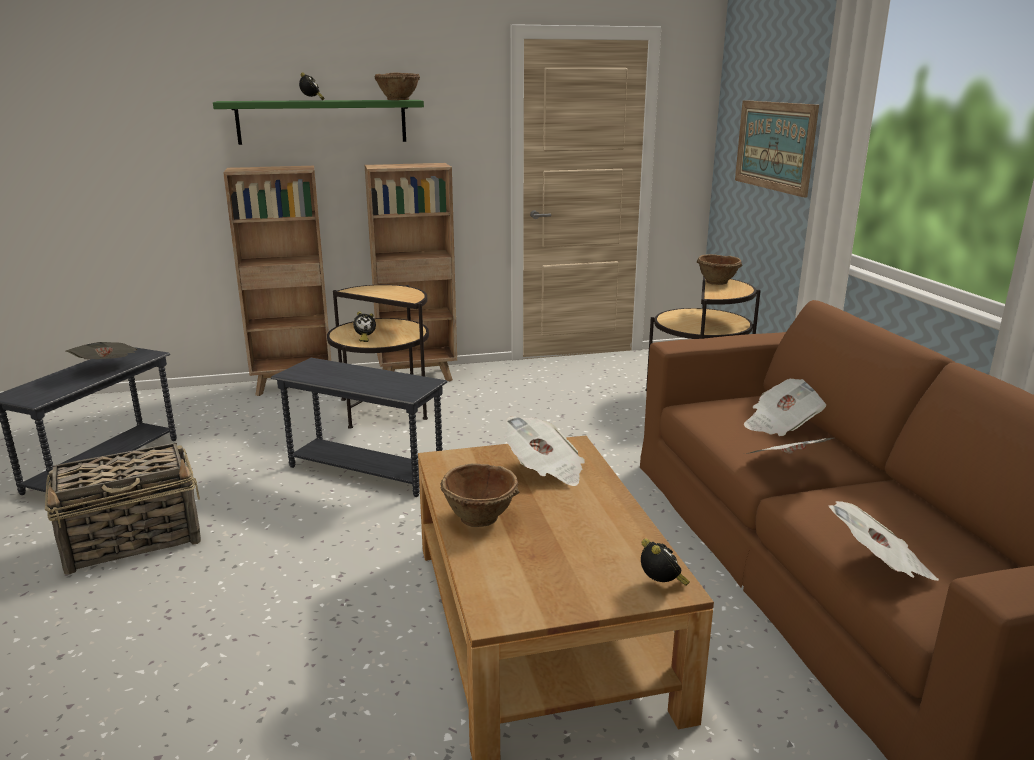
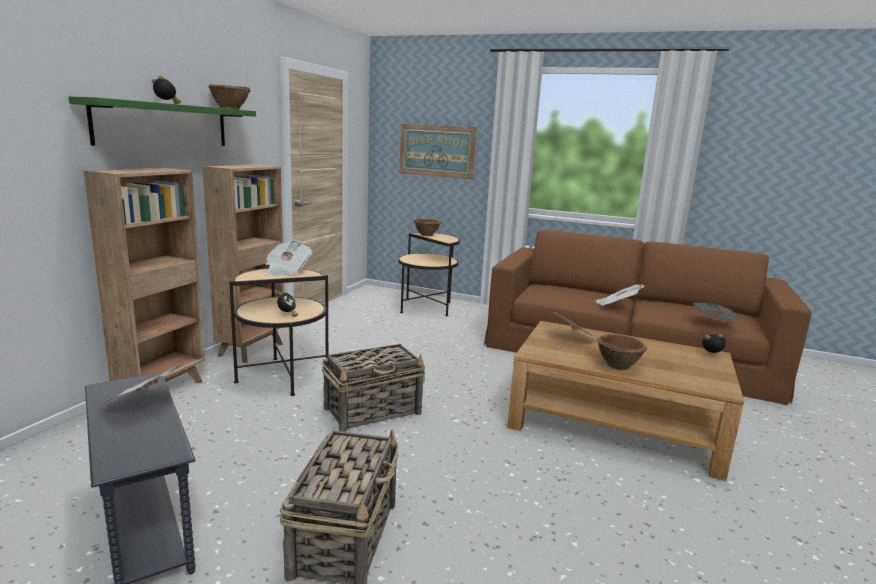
camera: 55 degrees left, 5 degrees down
(366, 470) = (373, 411): grey side table -> basket
(781, 425) = (575, 293): newspaper -> newspaper (286, 271)

